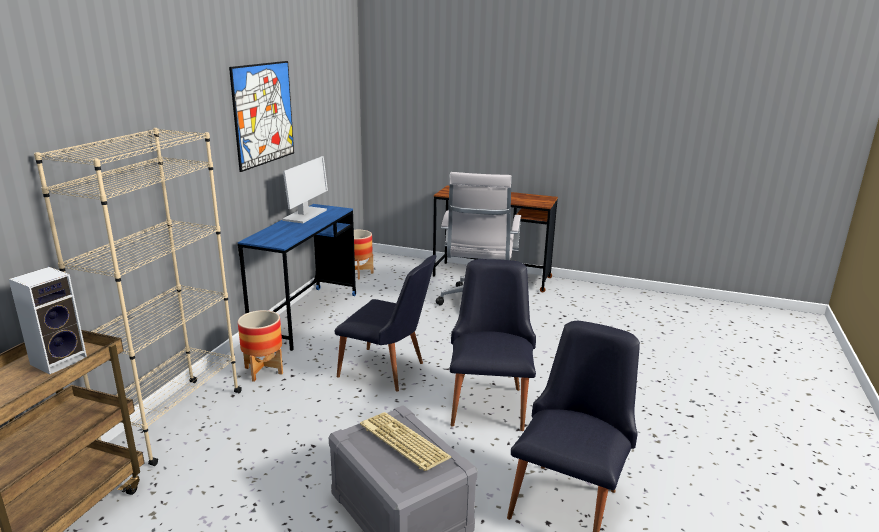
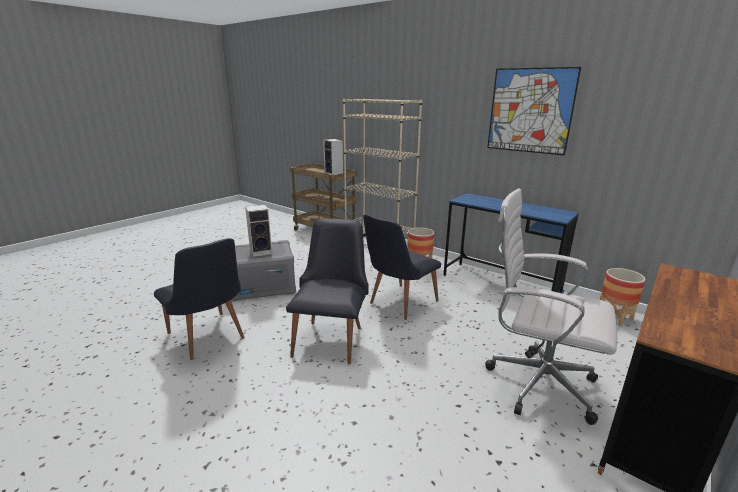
camera: 110 degrees right, 0 degrees up
(305, 215) = (536, 208): monitor -> none
(402, 442) = (261, 252): keyboard -> speaker
(489, 401) = (332, 337): black chair -> black chair turned 105 degrees counterclockwise

